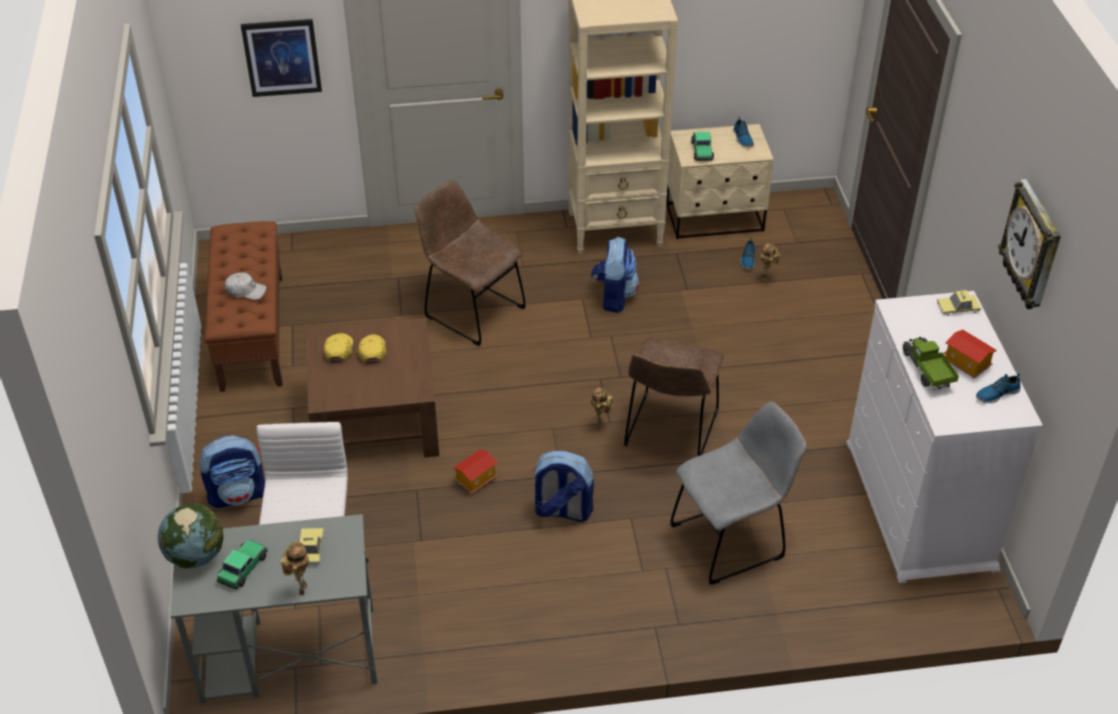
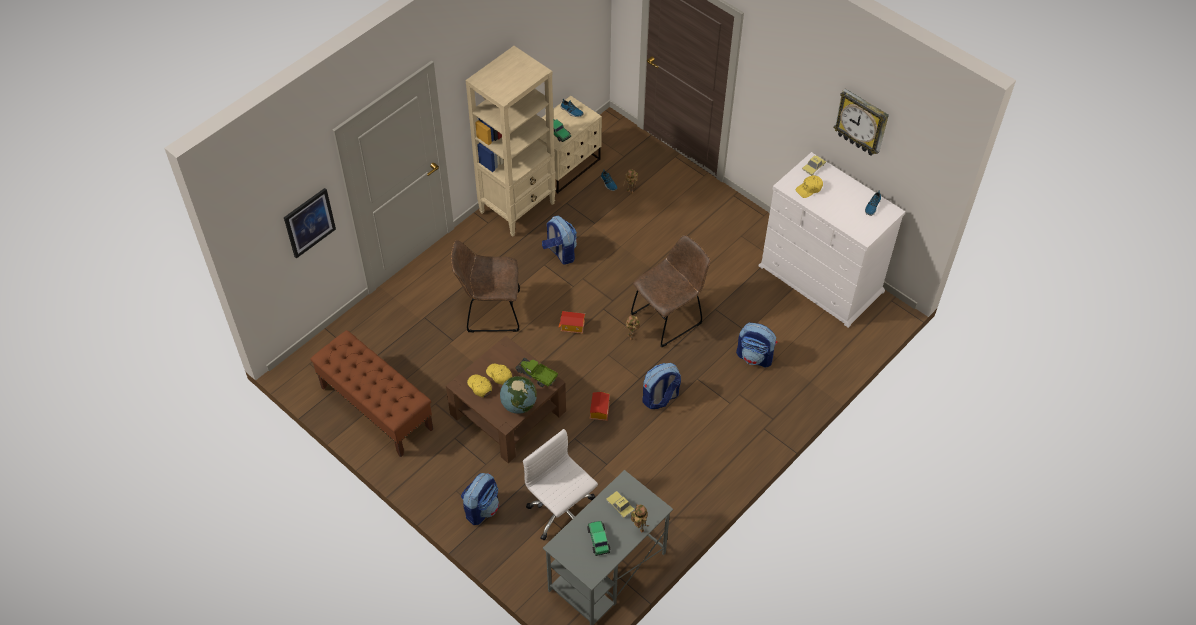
camera: 40 degrees left, 10 degrees up
(196, 555) = (567, 551): globe -> globe (518, 404)
(245, 291) = (386, 386): white cap -> none
(670, 432) = (669, 317): brown chair -> brown chair turned 105 degrees counterclockwise
(732, 539) = (755, 357): grey chair -> backpack
(923, 328) = (809, 189): none -> yellow cap
(926, 371) = (832, 213): toy truck -> toy truck (536, 376)
(965, 364) = (845, 198): toy house -> toy house (572, 327)

